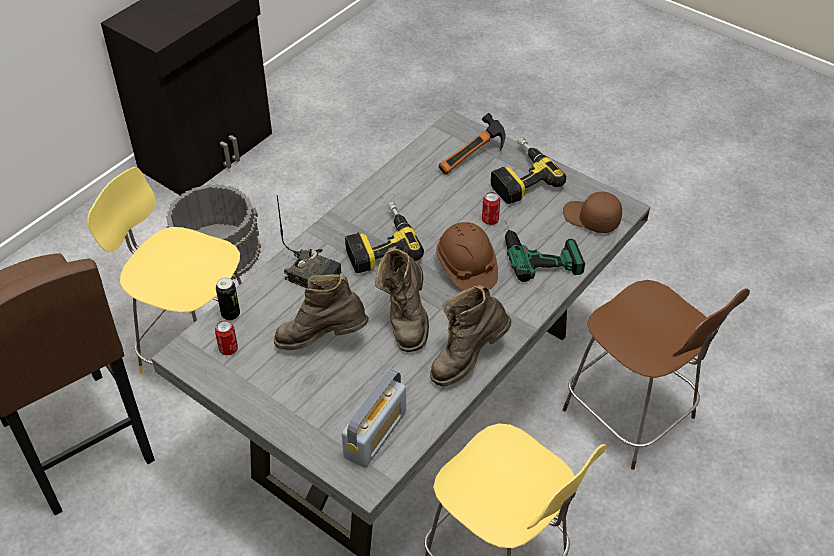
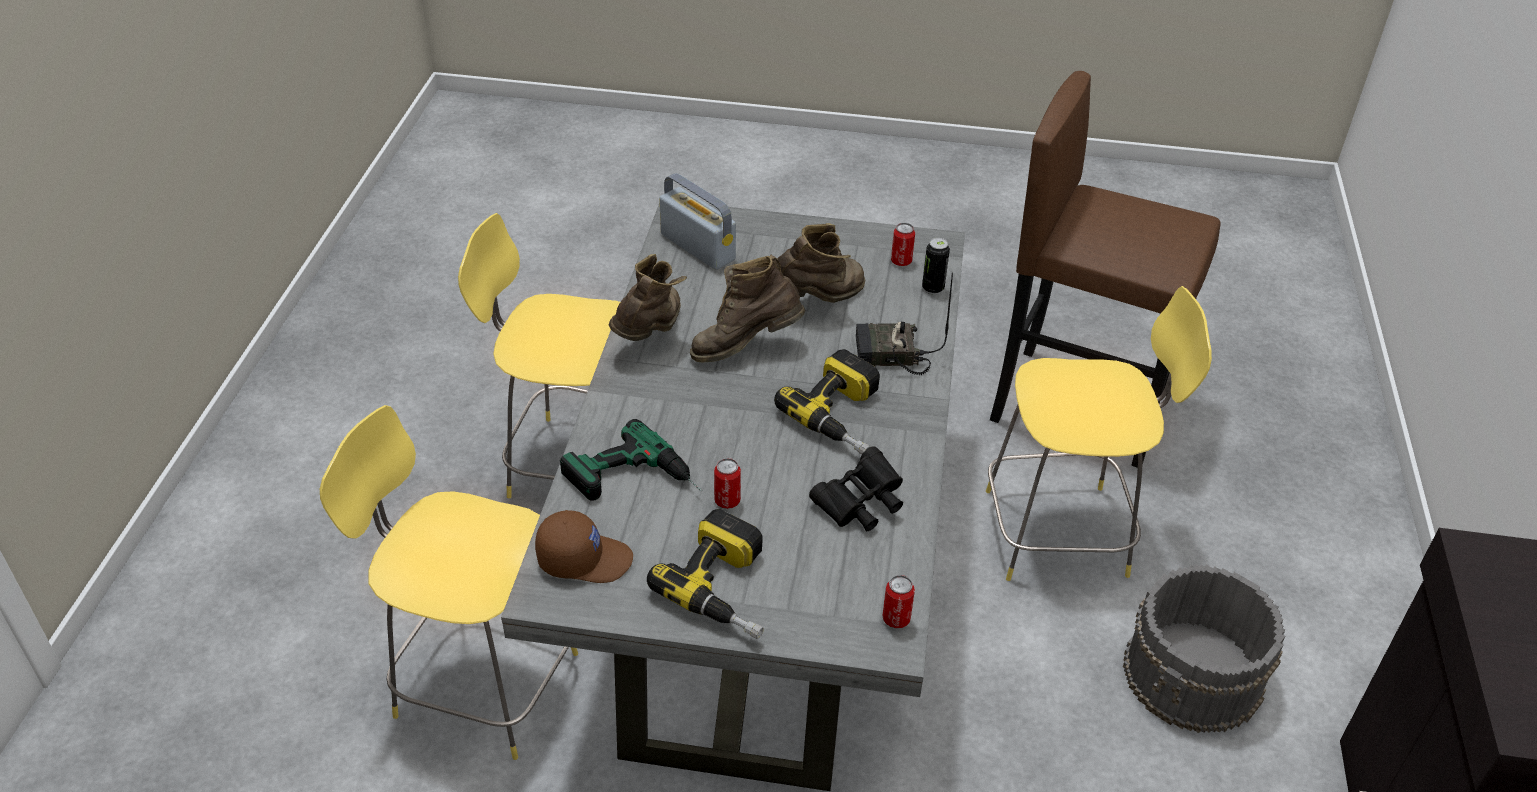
camera: 150 degrees right, 5 degrees down
(375, 434) = (697, 247): radio -> radio turned 135 degrees clockwise
(406, 318) = (745, 348): brown boot -> brown boot turned 75 degrees counterclockwise
(415, 190) = (860, 505): none -> black binoculars
(443, 134) = (896, 619): none -> can
(466, 268) = (716, 426): brown hard hat -> none
(474, 160) = (815, 590): hammer -> none
(632, 417) = (481, 682): brown stool -> yellow stool

